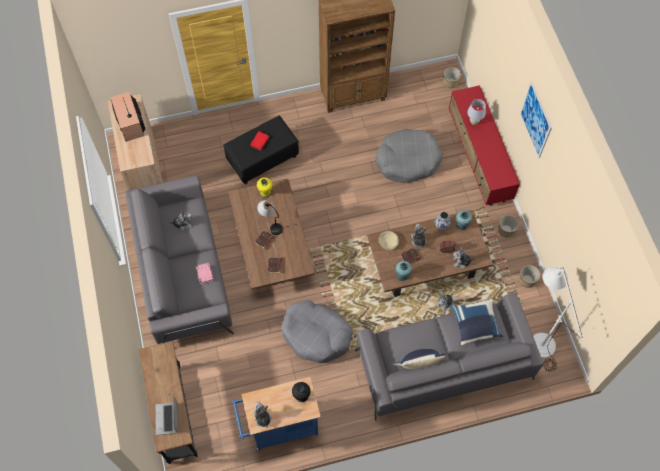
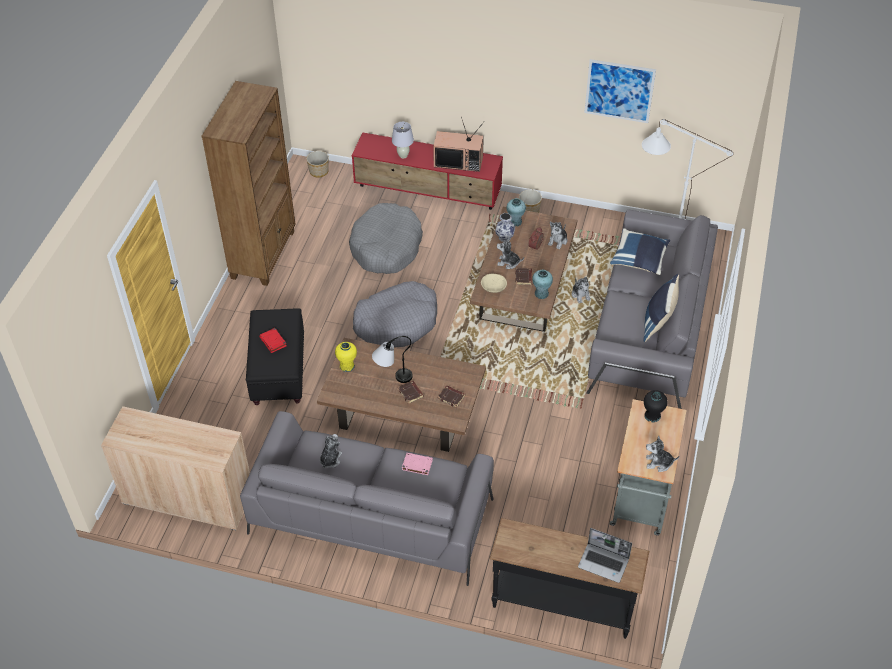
camera: 60 degrees left, 15 degrees down
(131, 123) = (159, 433): television -> television (459, 161)
(279, 427) = (640, 503): blue cart -> grey cart
(316, 335) = (546, 420): grey dog bed -> grey dog bed (397, 322)
(526, 280) = (596, 221): planter -> none
(535, 120) = (489, 61): picture -> picture (619, 91)

